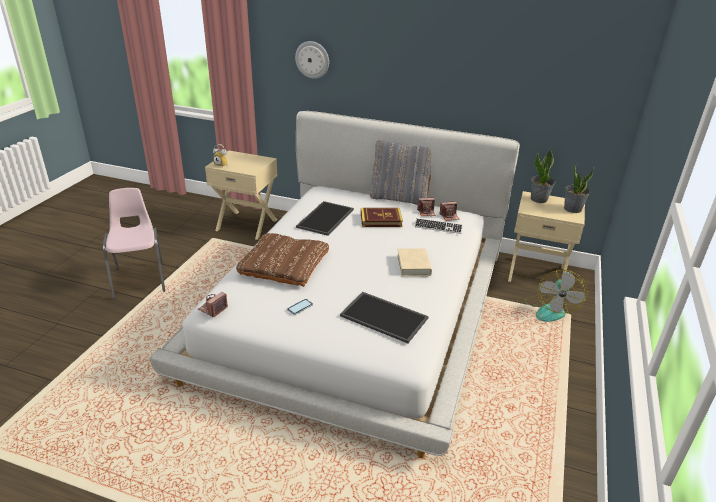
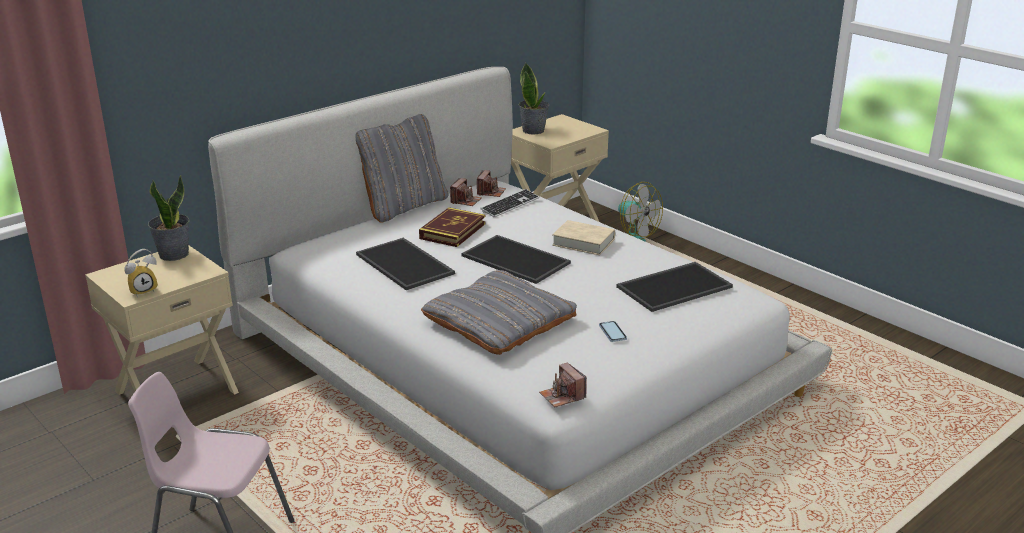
camera: 60 degrees left, 5 degrees down
(284, 264) = (499, 321): brown pillow -> grey pillow
(312, 59) = (197, 46): wall clock -> none
(365, 249) = (517, 259): none -> tray
(572, 209) = (572, 124): potted plant -> potted plant (173, 254)

